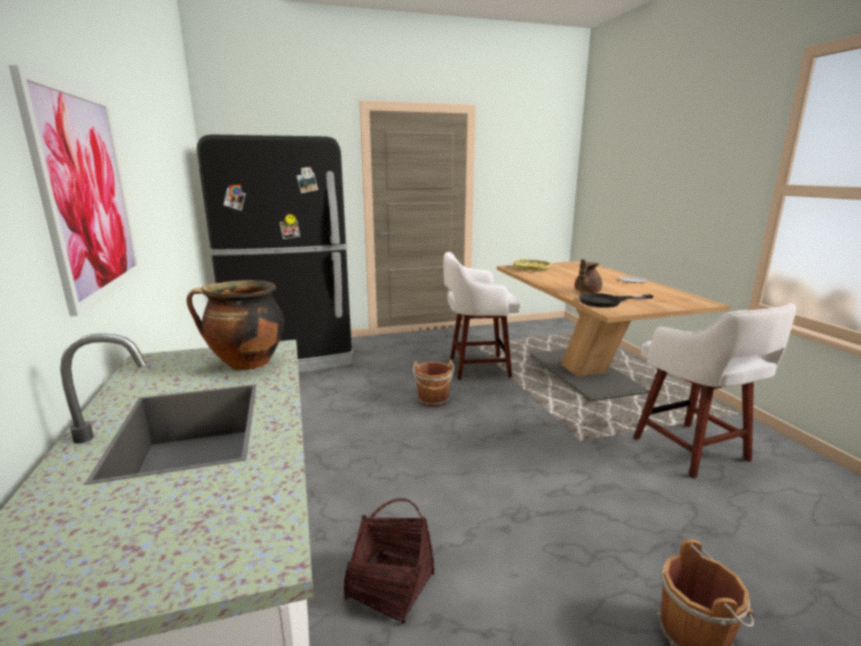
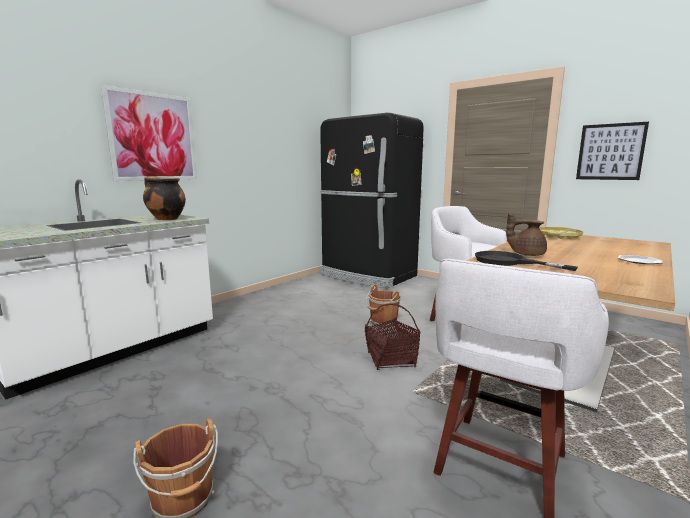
camera: 55 degrees right, 5 degrees down
(391, 586) = (176, 368): basket -> basket (391, 360)
(514, 188) = (610, 152): none -> picture

